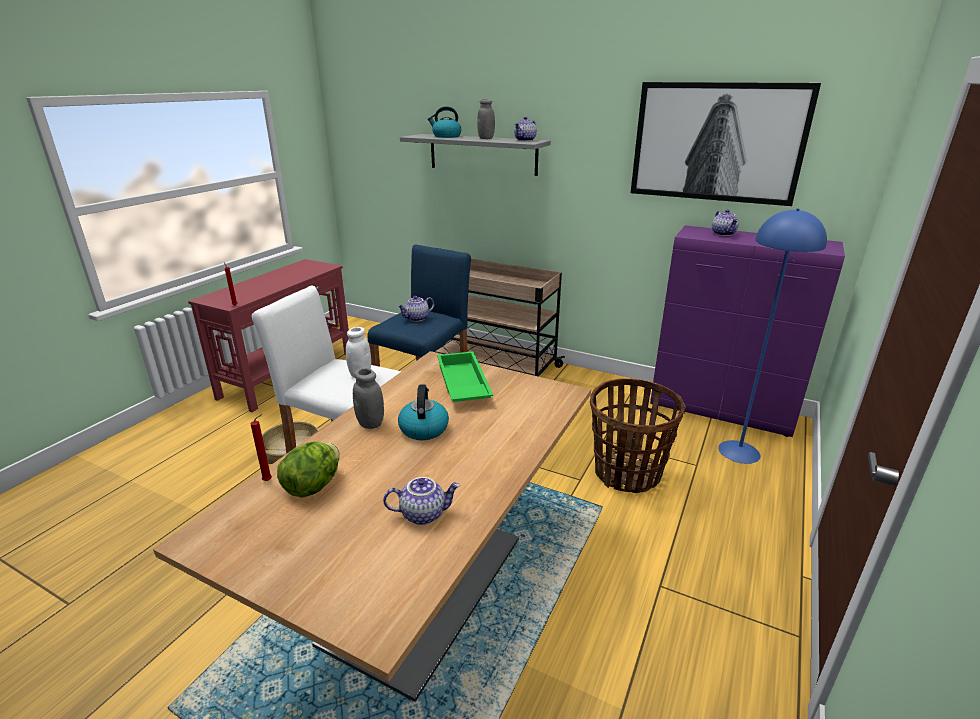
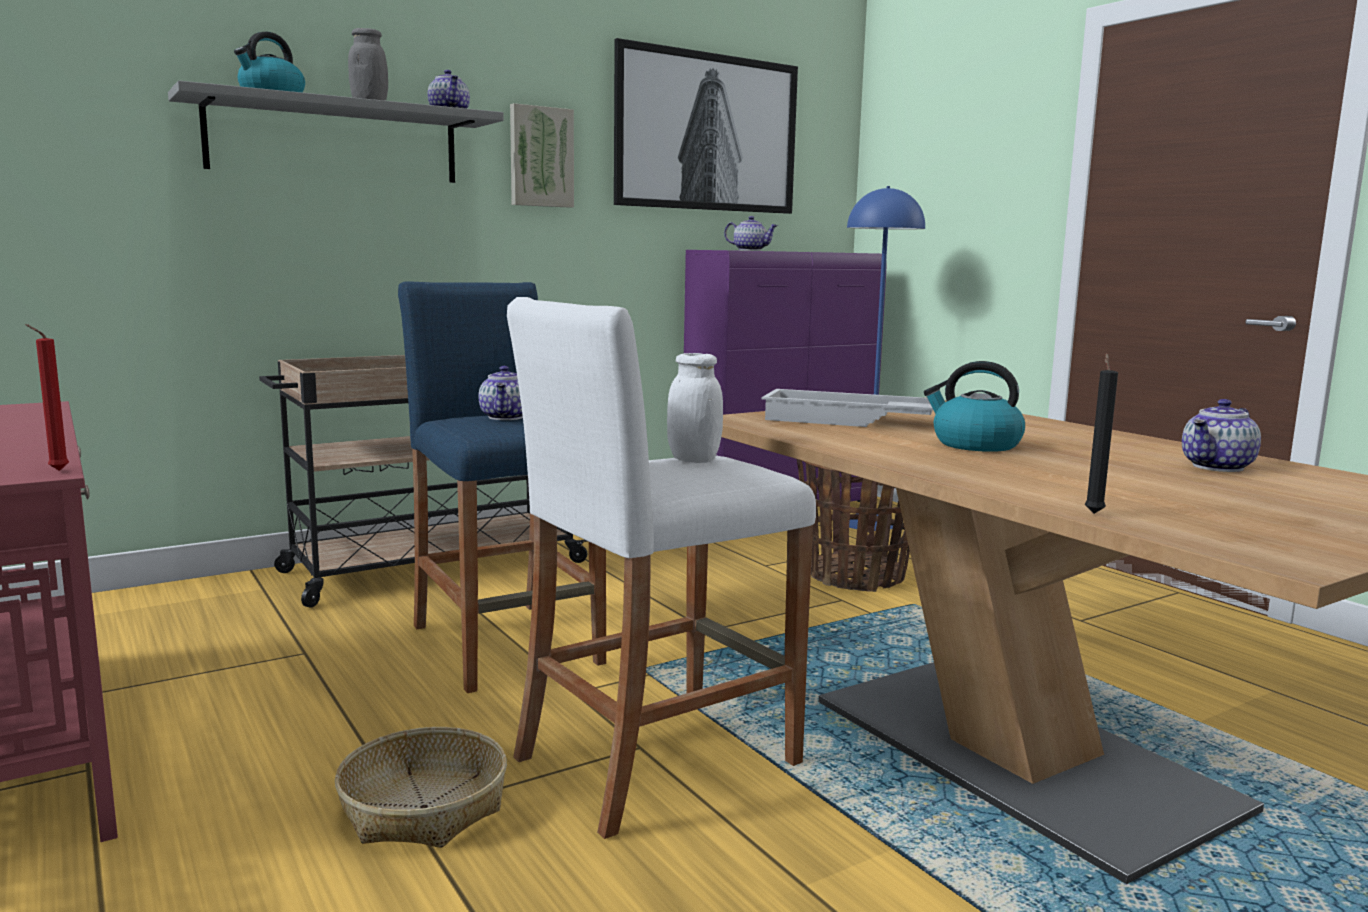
camera: 60 degrees left, 15 degrees down
(269, 480) = (1093, 512): red candle -> black candle
(313, 486) = (1124, 496): lettuce -> none
(370, 423) = (931, 459): grey jar -> none
(423, 513) = (1218, 467): teapot -> teapot turned 150 degrees counterclockwise
(461, 384) = (847, 420): green tray -> white tray
(588, 161) = (540, 157): none -> picture

